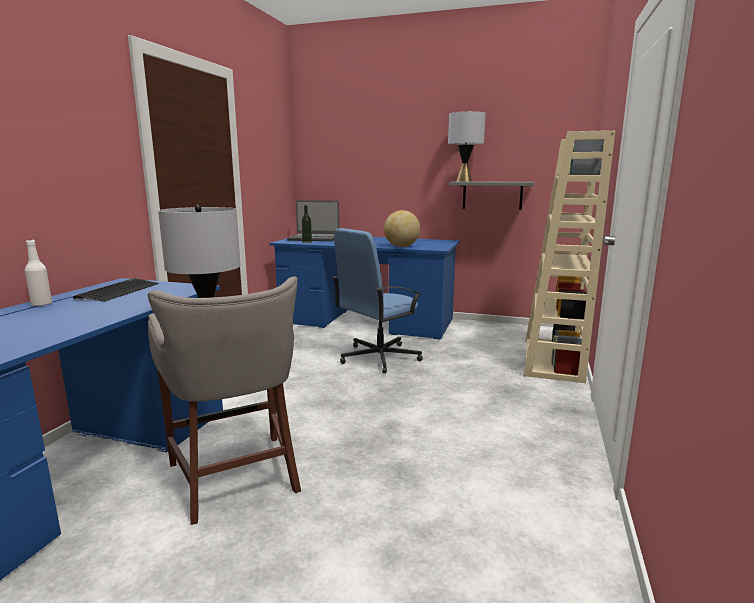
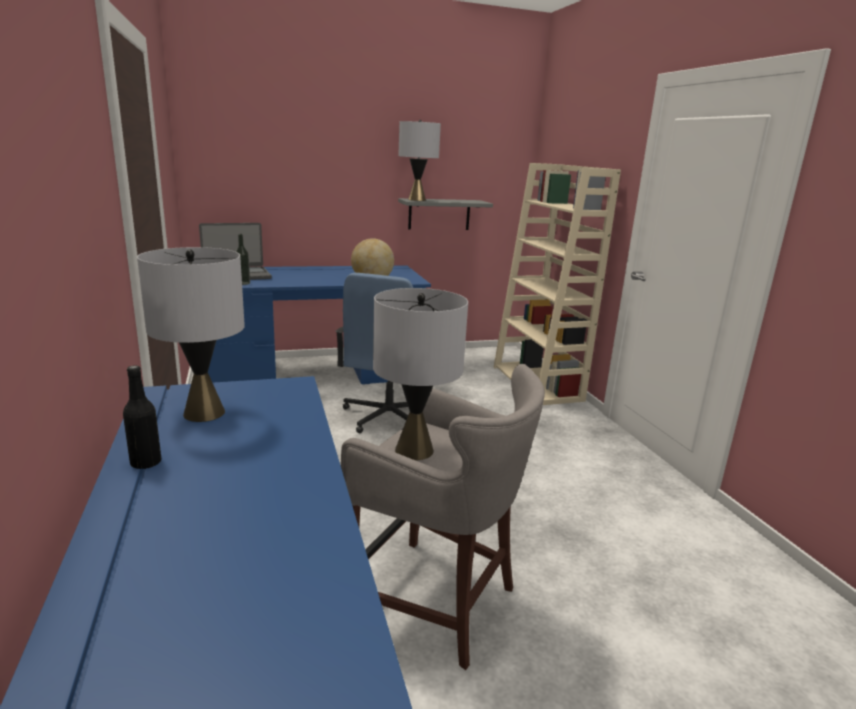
camera: 35 degrees left, 5 degrees up
(41, 304) = (146, 463): white bottle -> black bottle
(118, 291) = (203, 413): keyboard -> grey table lamp

